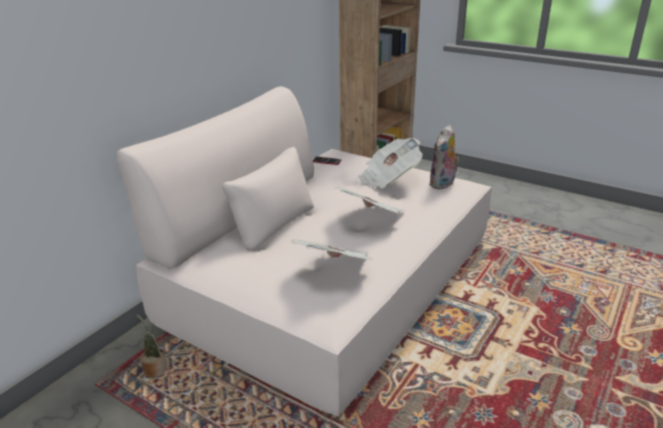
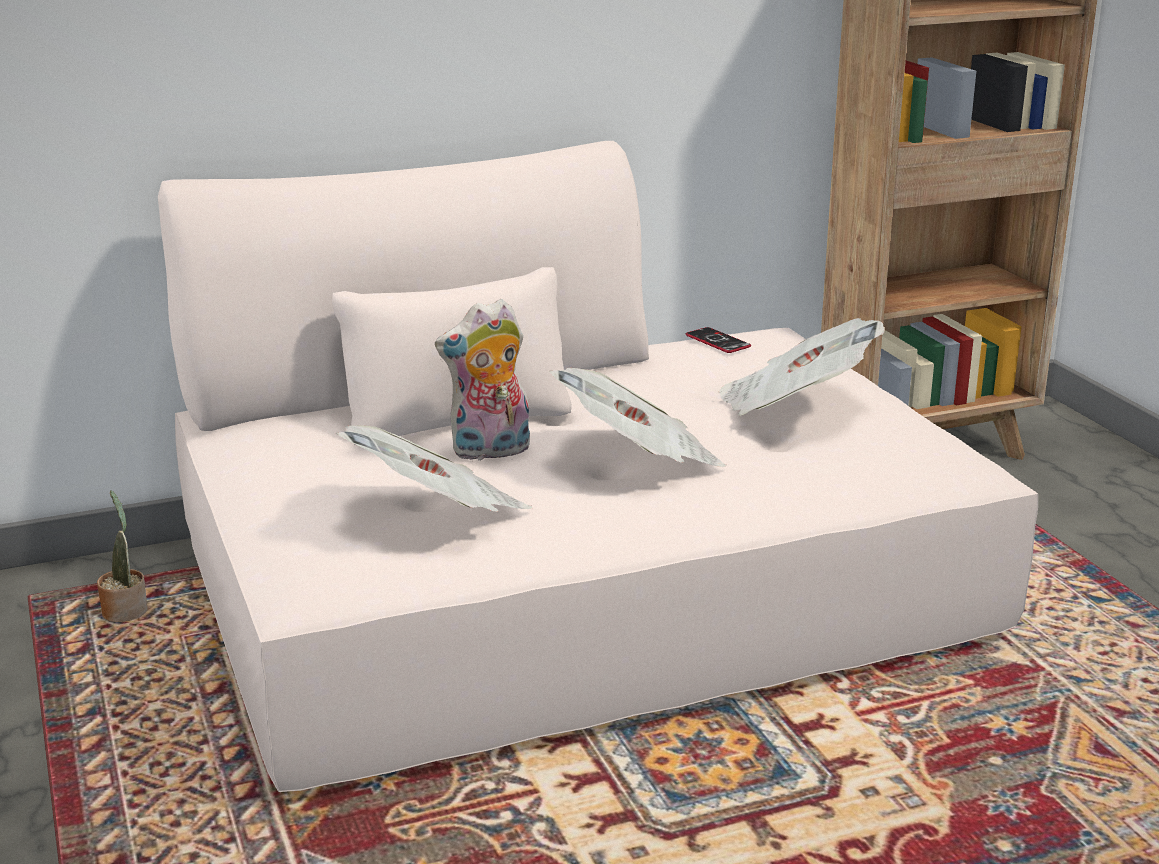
camera: 35 degrees right, 5 degrees down
(443, 184) = (900, 449): plush toy -> plush toy (490, 452)

